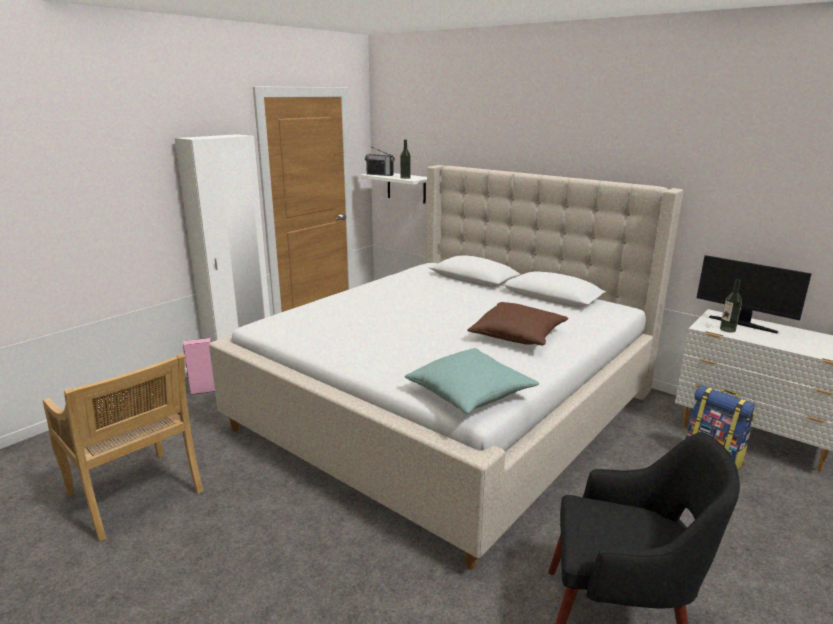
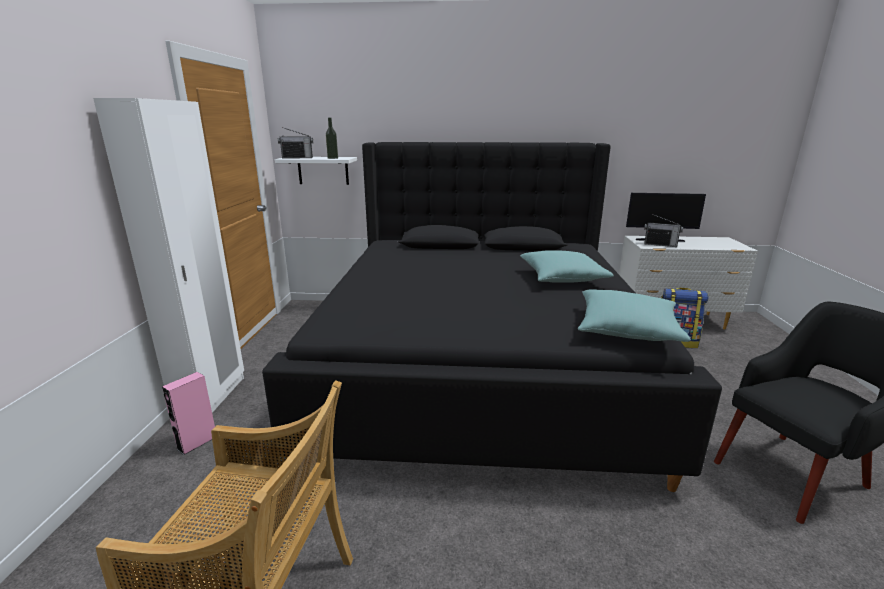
camera: 35 degrees left, 0 degrees up
(450, 409) = (480, 368): beige bed -> black bed
(518, 336) = (562, 278): brown pillow -> turquoise pillow
(727, 329) = (660, 244): bottle -> radio

